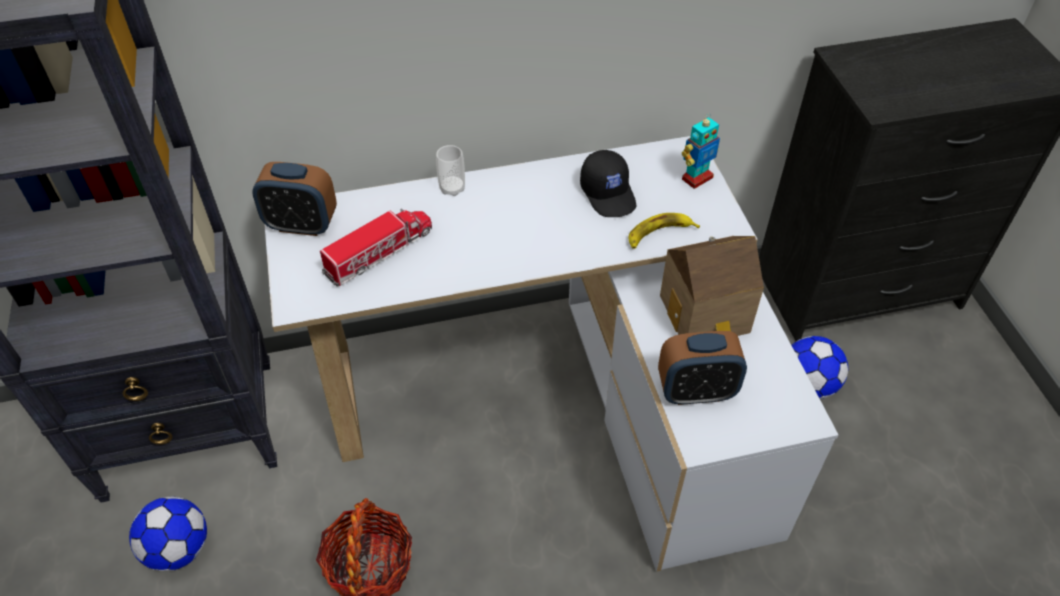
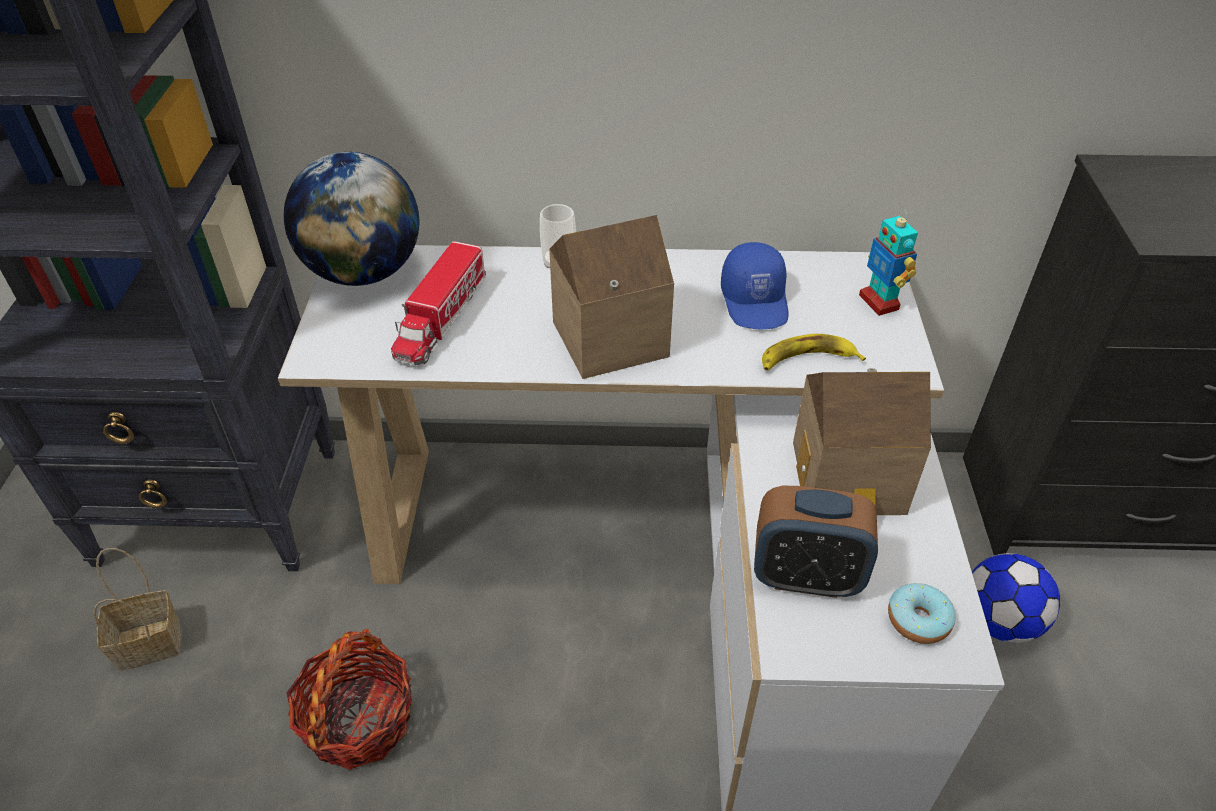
camera: 15 degrees right, 5 degrees down
(179, 549) = (151, 641): football -> basket
(302, 225) = (364, 272): alarm clock -> globe
(379, 252) = (441, 318): toy truck -> toy truck turned 135 degrees clockwise
(510, 243) = (606, 336): none -> toy house
(609, 194) = (756, 301): black cap -> blue cap
(696, 178) = (879, 302): toy robot -> toy robot turned 90 degrees clockwise
(775, 404) = (918, 620): none -> donut

